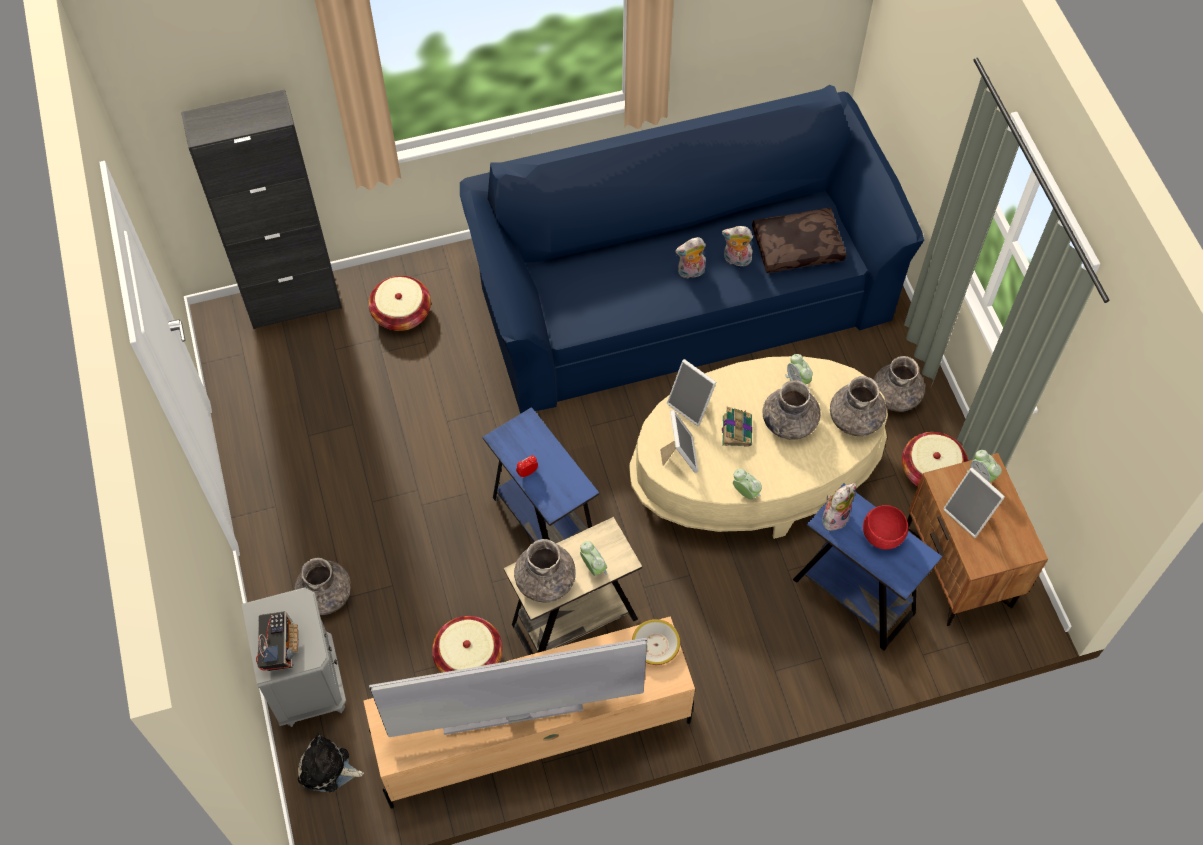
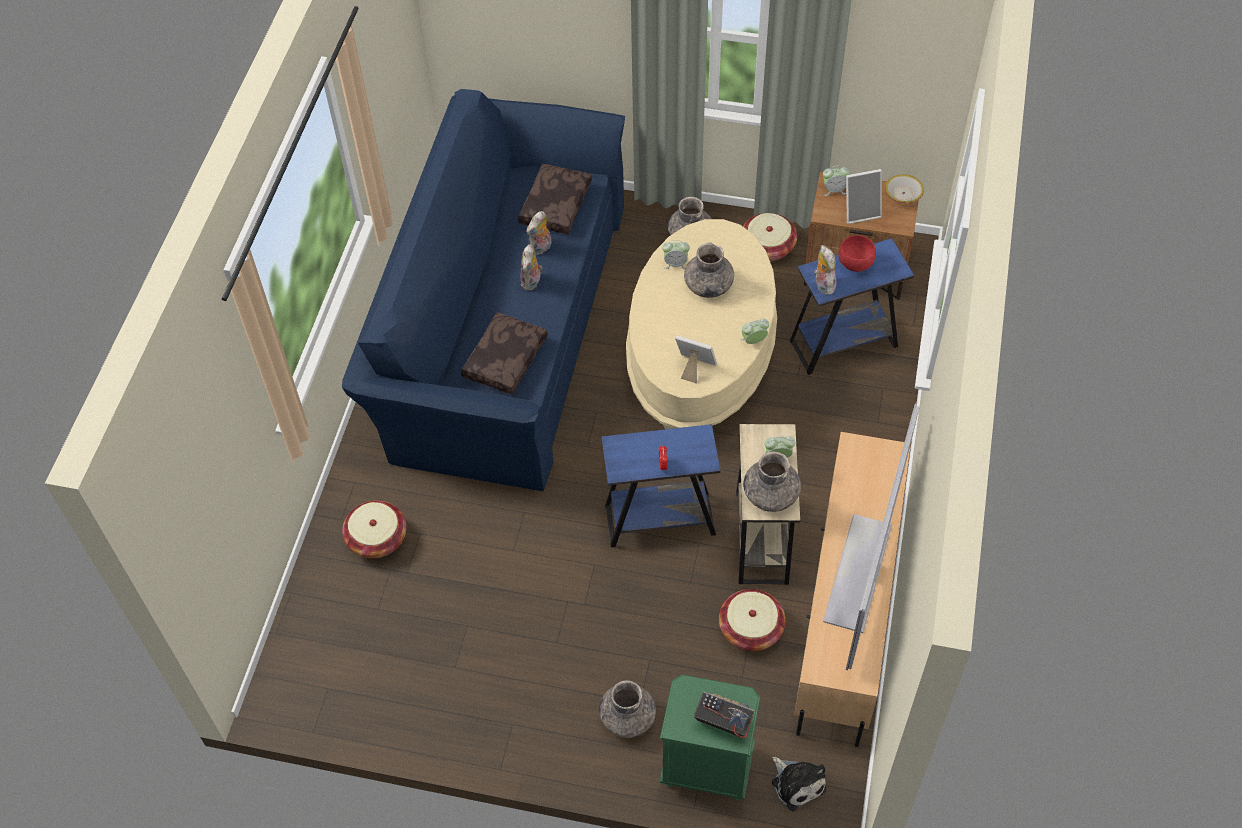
camera: 60 degrees left, 5 degrees down
(294, 302) = (302, 622): black cabinet -> none
(307, 683) = (706, 767): grey nightstand -> green nightstand
(327, 769) = (797, 783): plush toy -> plush toy turned 75 degrees counterclockwise
(591, 294) = (504, 358): none -> brown pillow
(656, 645) = (860, 452): bowl -> bowl (903, 193)
(691, 405) = (653, 340): picture frame -> none
(736, 430) = (694, 321): book -> none
(856, 418) = (731, 244): grey vase -> none

